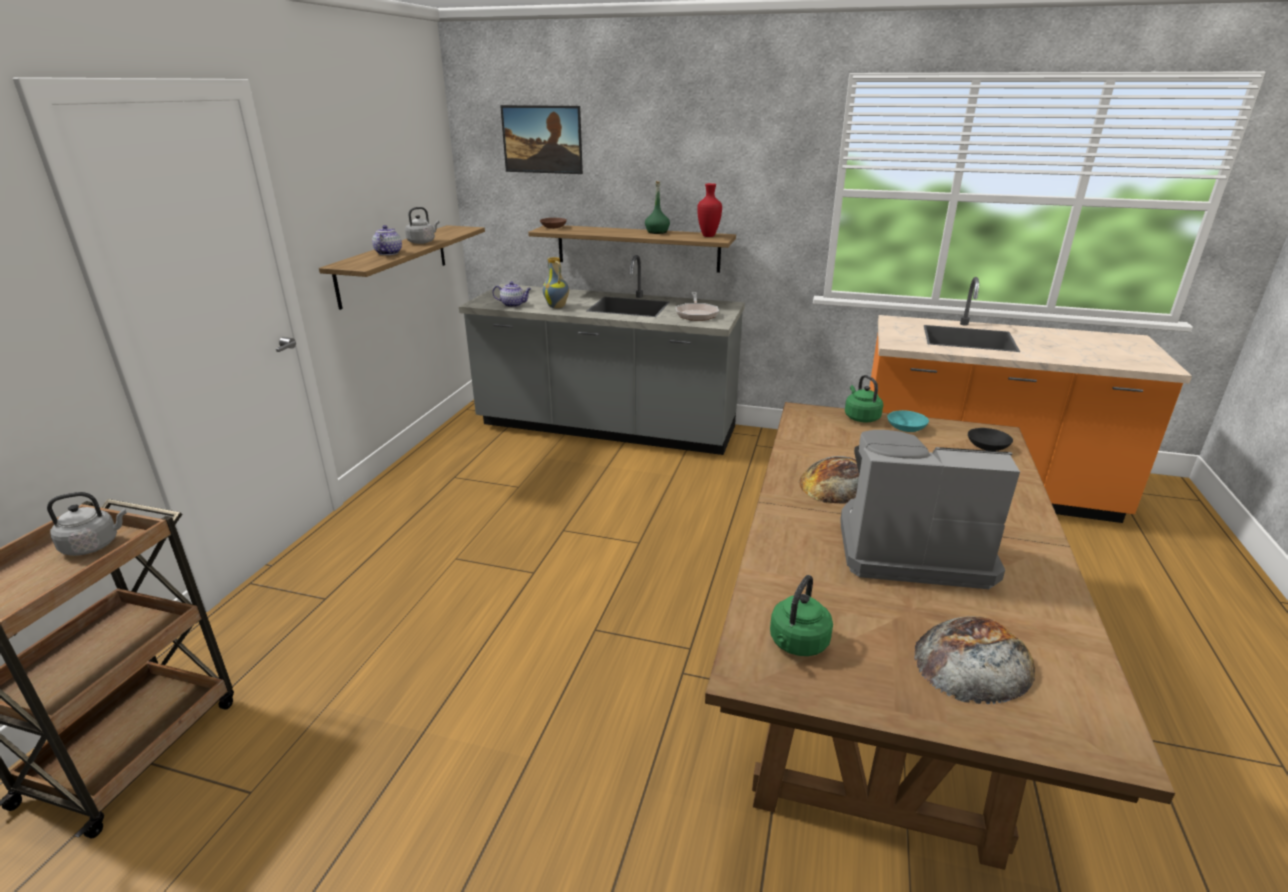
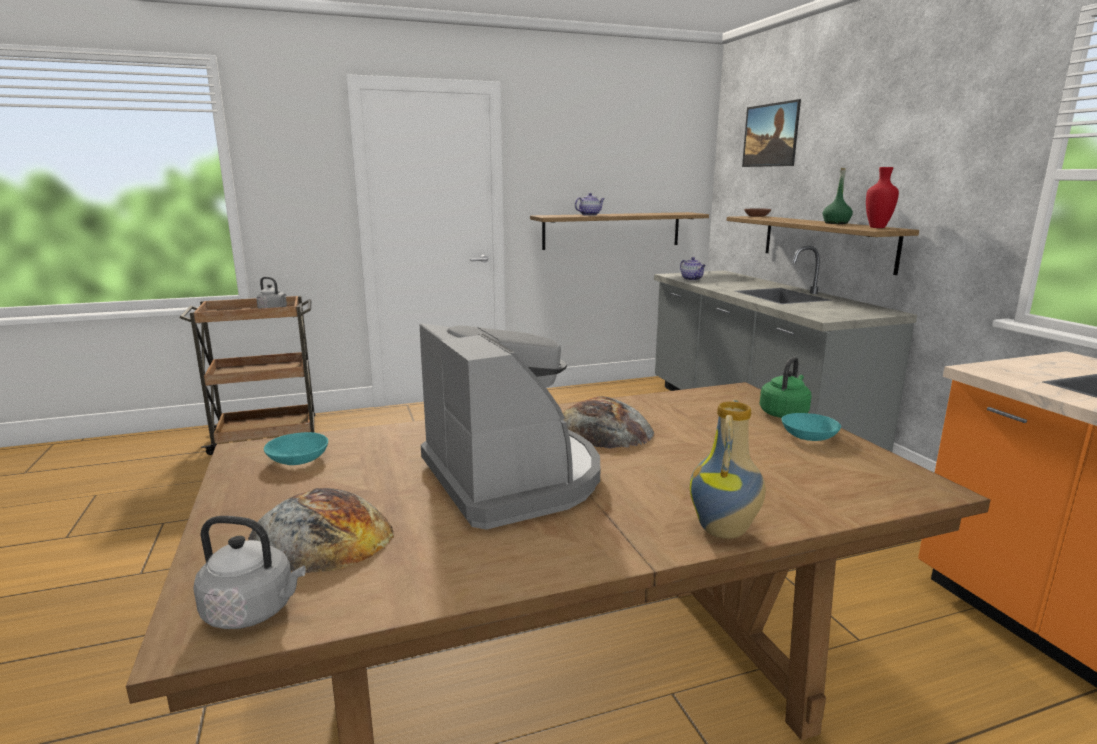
camera: 55 degrees right, 10 degrees down
(422, 242) = (632, 214): grey kettle -> grey kettle (254, 611)
(557, 306) = (720, 285): vase -> vase (725, 531)
(696, 314) = (828, 310): frying pan -> none
(797, 644) = (297, 459): green kettle -> turquoise bowl
(988, 446) = (865, 486): black bowl -> none

